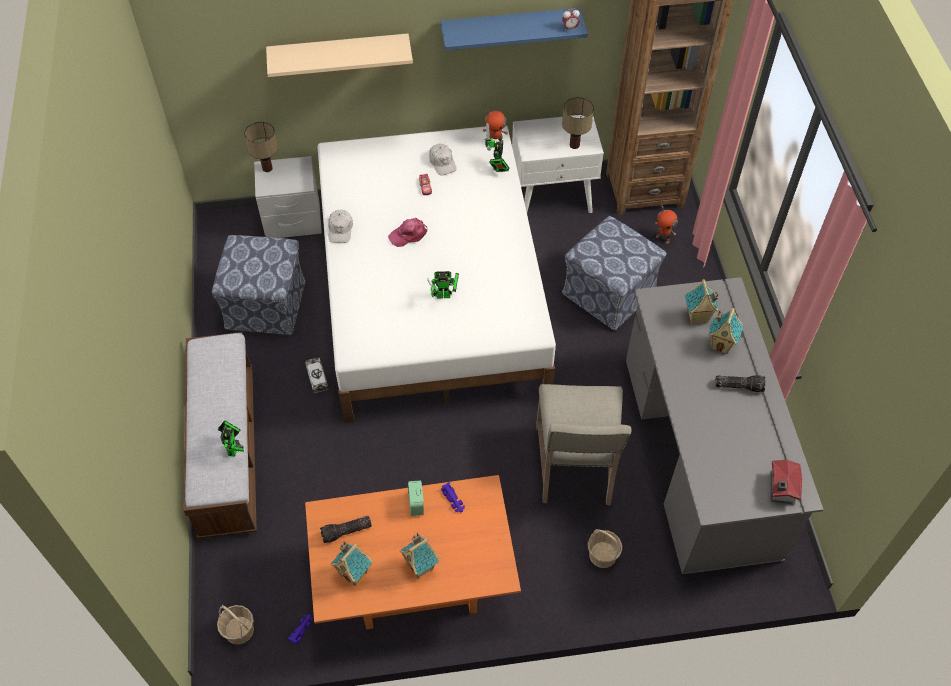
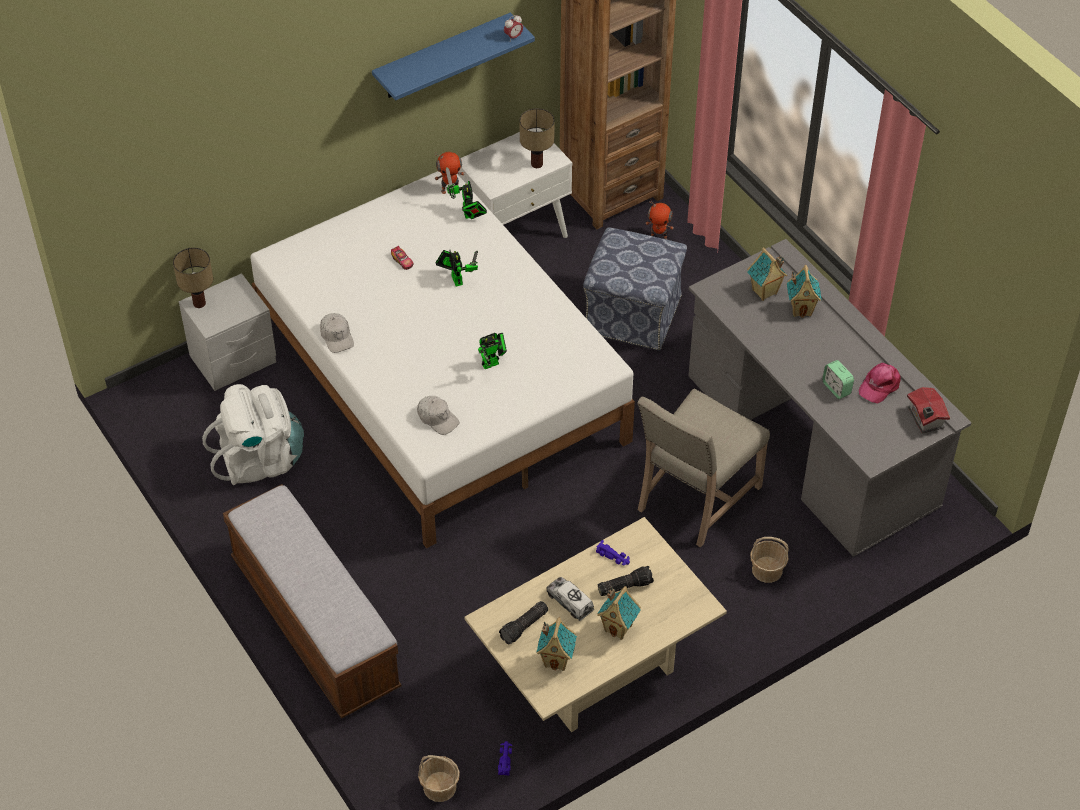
camera: 25 degrees left, 5 degrees down
(234, 447) = (352, 597): toy robot -> toy robot (456, 278)
(266, 304) = (260, 460): ottoman -> white backpack
(317, 377) = (367, 514): toy truck -> toy truck (570, 602)
(339, 54) = (269, 141): beige shelf -> none
(409, 234) = (415, 316): pink cap -> pink cap (879, 385)
(414, 581) = (593, 668): orange coffee table -> beige coffee table
(416, 504) = (578, 574): alarm clock -> alarm clock (836, 388)
(442, 162) = (405, 229): white cap -> white cap (437, 418)
(575, 467) = (694, 499): beige chair -> beige chair turned 60 degrees clockwise
(739, 385) = (838, 341): flashlight -> flashlight (625, 585)

